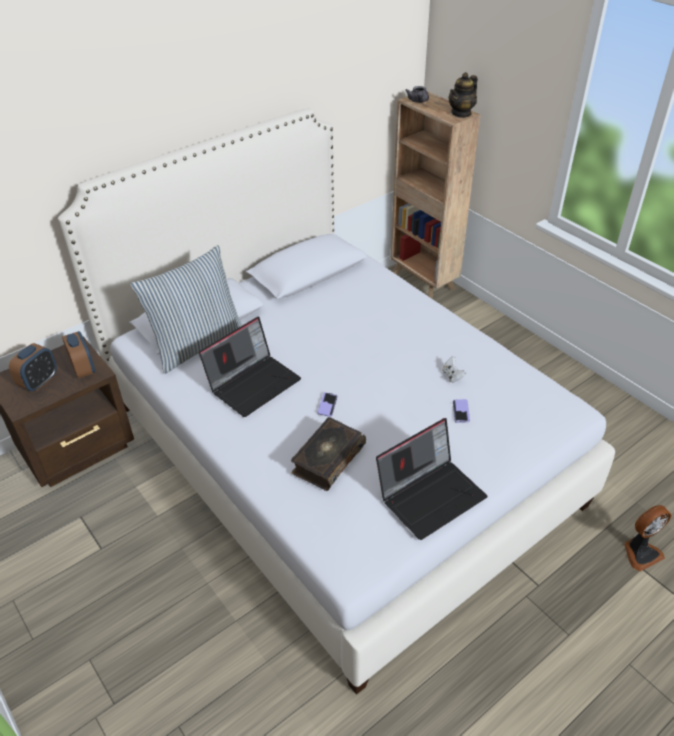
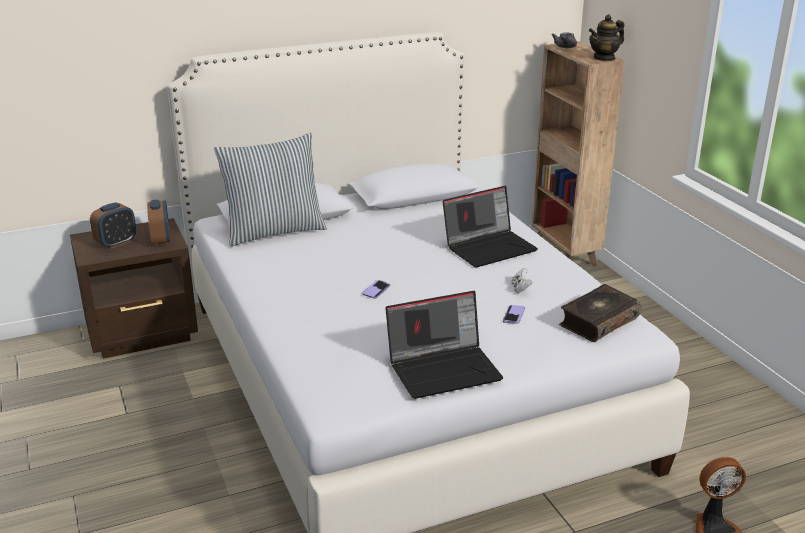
camera: 15 degrees right, 15 degrees down
(253, 383) = (312, 264): laptop -> laptop (490, 247)
(327, 459) = (352, 327): book -> book (598, 322)

